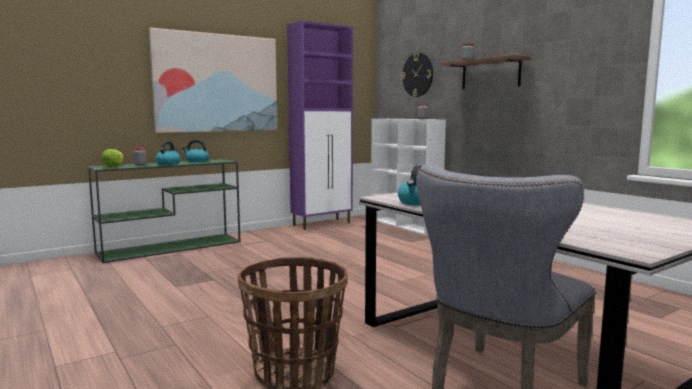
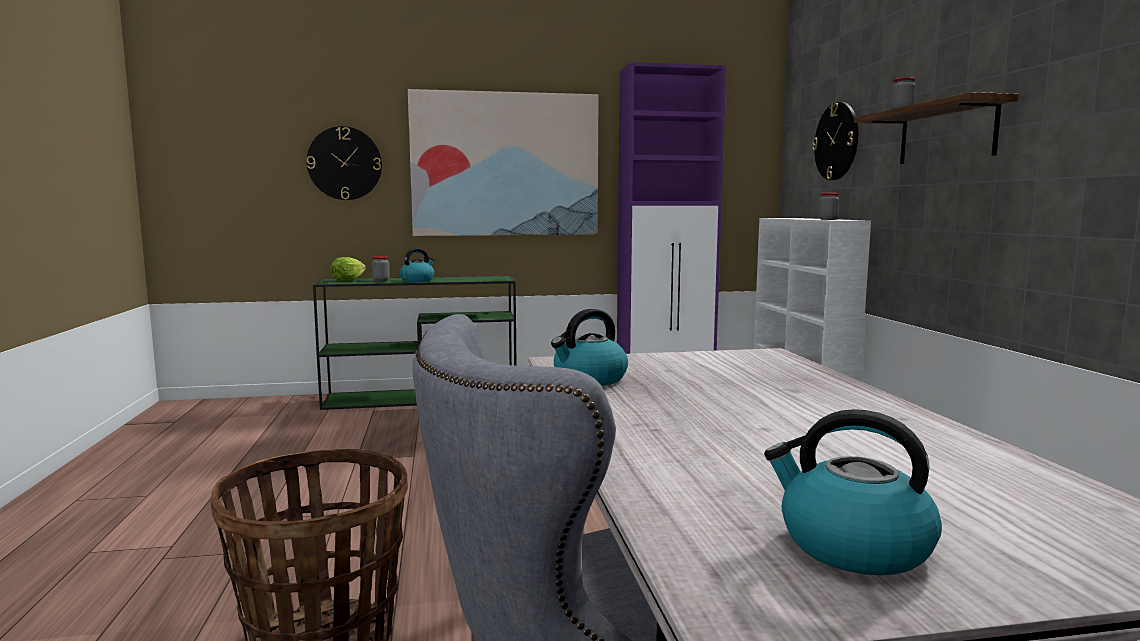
camera: 25 degrees right, 0 degrees up
(102, 79) = (344, 163): none -> wall clock
(196, 161) = (463, 278): kettle -> kettle (852, 546)

